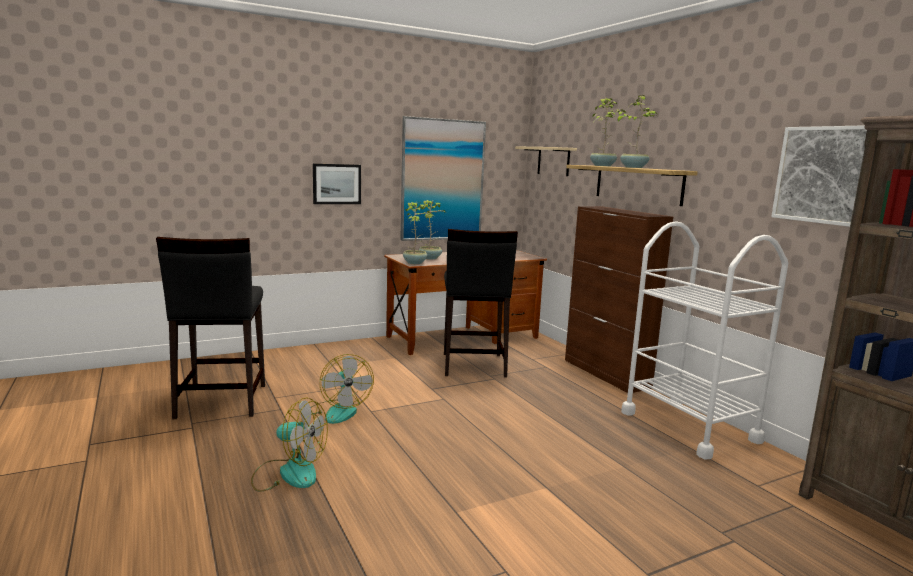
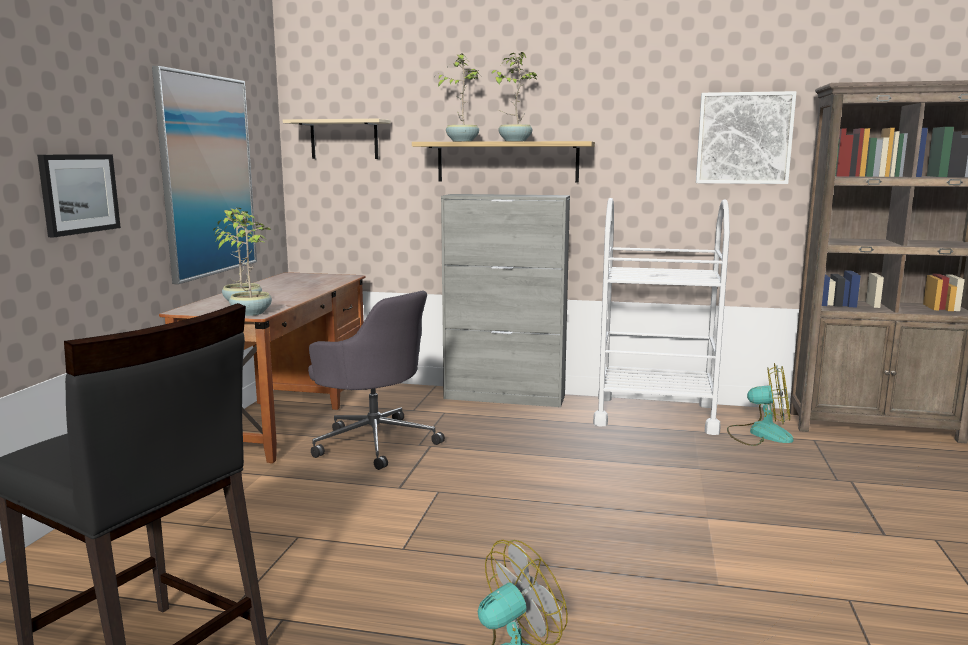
camera: 50 degrees left, 0 degrees up
(338, 411) = (366, 572): fan -> fan (759, 434)
(473, 365) = (374, 442): black stool -> grey office chair
(606, 374) = (505, 397): brown cabinet -> grey cabinet

